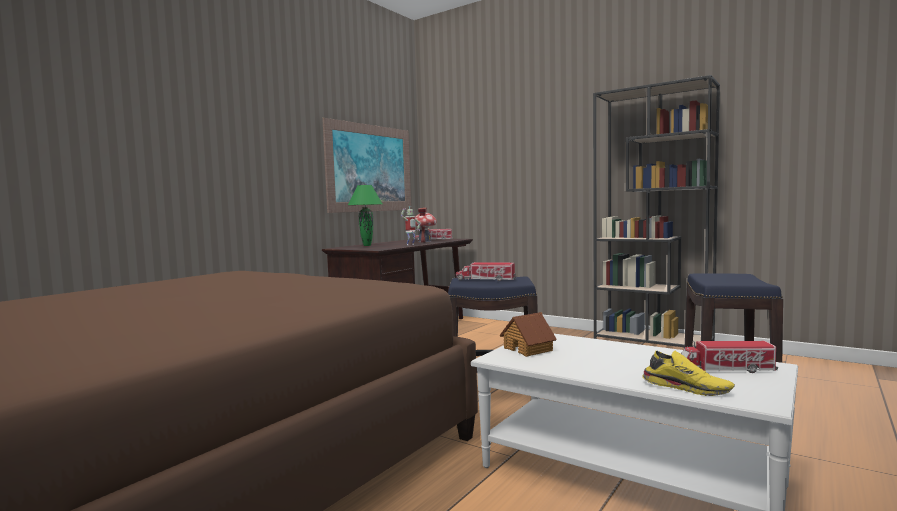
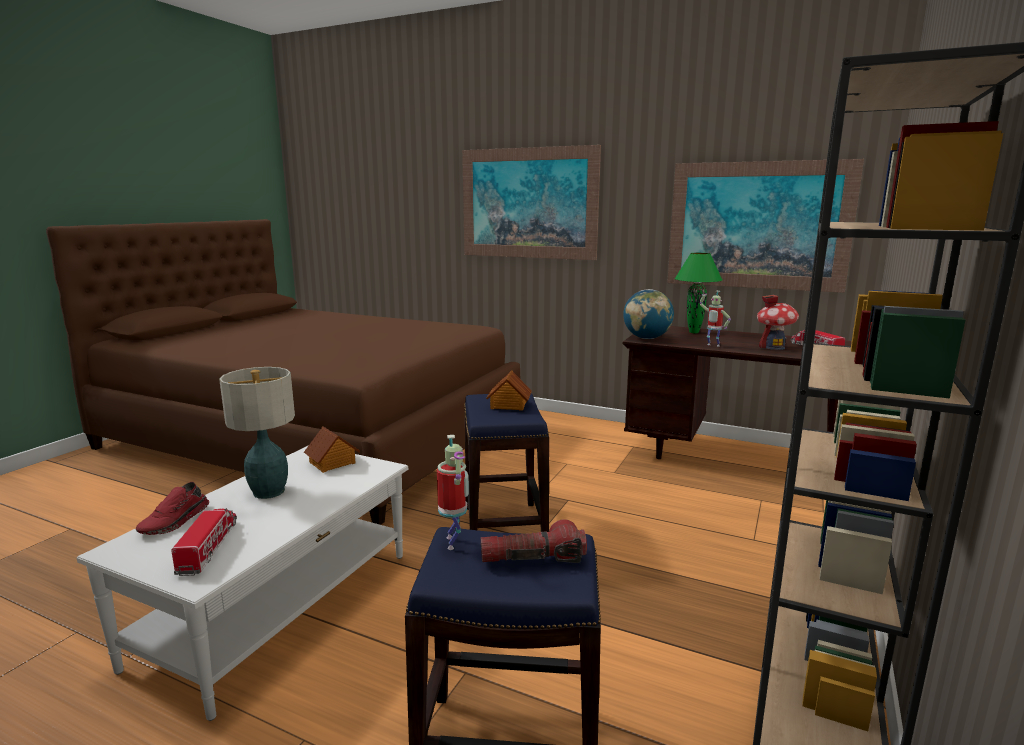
camera: 80 degrees right, 10 degrees up
(200, 138) = (528, 203): none -> picture
(374, 249) = (647, 338): none -> globe
(485, 280) = (508, 405): toy truck -> toy house
(602, 363) = (268, 491): none -> table lamp
(686, 388) = (176, 521): yellow shoe -> red shoe
(724, 282) = (454, 543): none -> toy robot
(725, 276) = (533, 558): none -> flashlight

